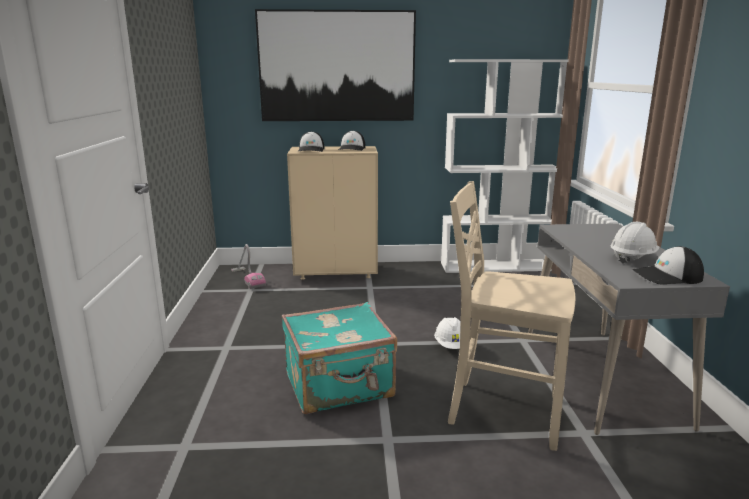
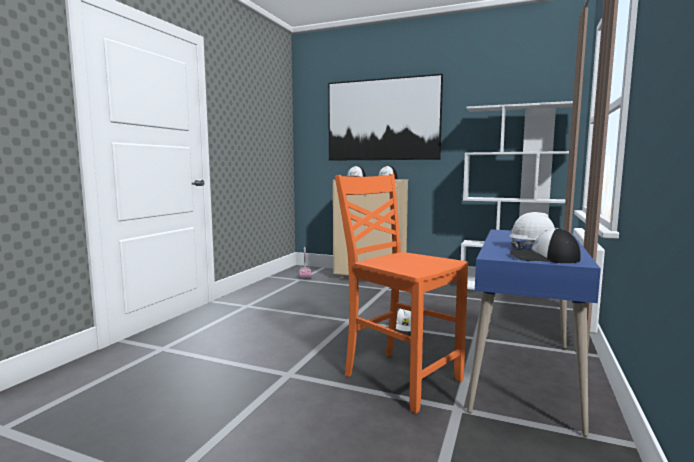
camera: 25 degrees right, 10 degrees down
(339, 386) = (293, 338): turquoise suitcase -> none
(502, 411) = (400, 378): beige chair -> orange chair
(601, 377) = (524, 376): grey desk -> blue desk

